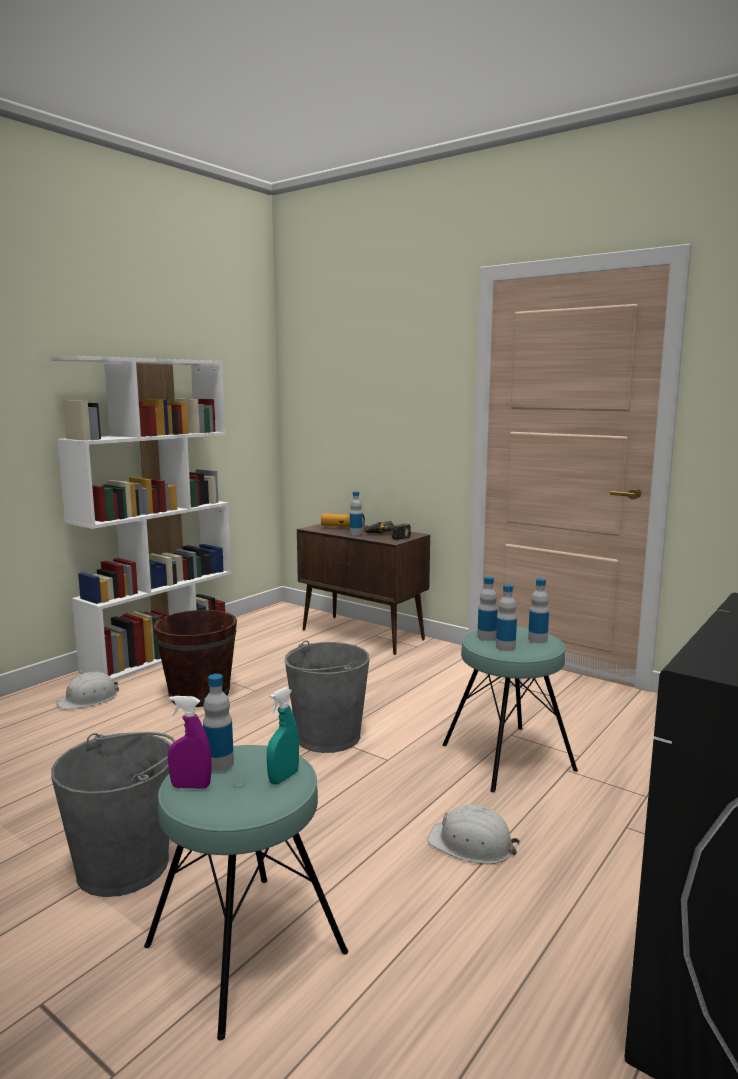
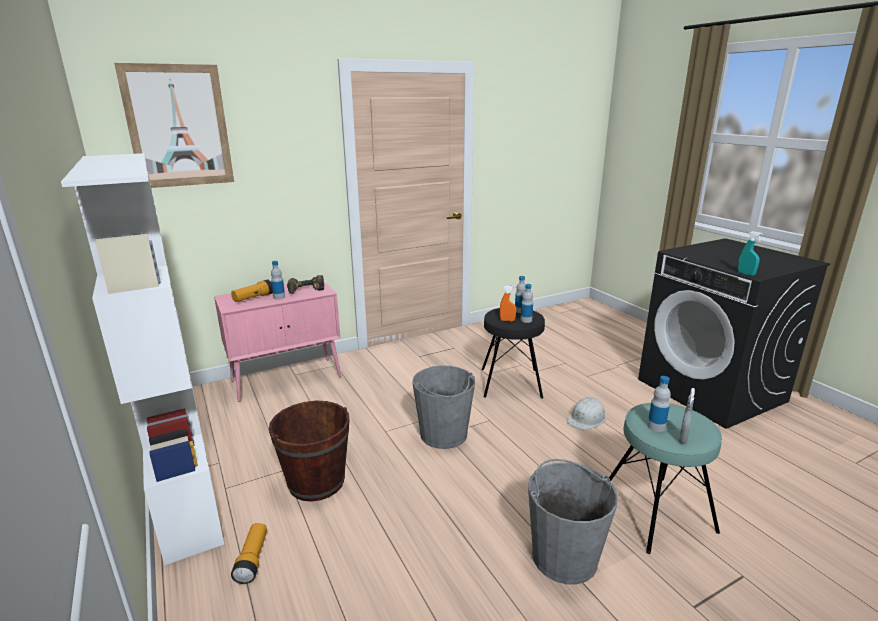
camera: 65 degrees left, 10 degrees up
(89, 699) = (252, 560): white hard hat -> flashlight
(191, 786) = (683, 439): purple spray bottle -> grey spray bottle
(283, 778) = (675, 410): turquoise spray bottle -> turquoise spray bottle (746, 274)
(332, 350) = (178, 126): none -> picture
(363, 635) = (287, 379): brown cabinet -> pink cabinet
(486, 637) = (507, 320): bottle -> orange spray bottle
(507, 757) = (510, 383): turquoise stool -> black stool

